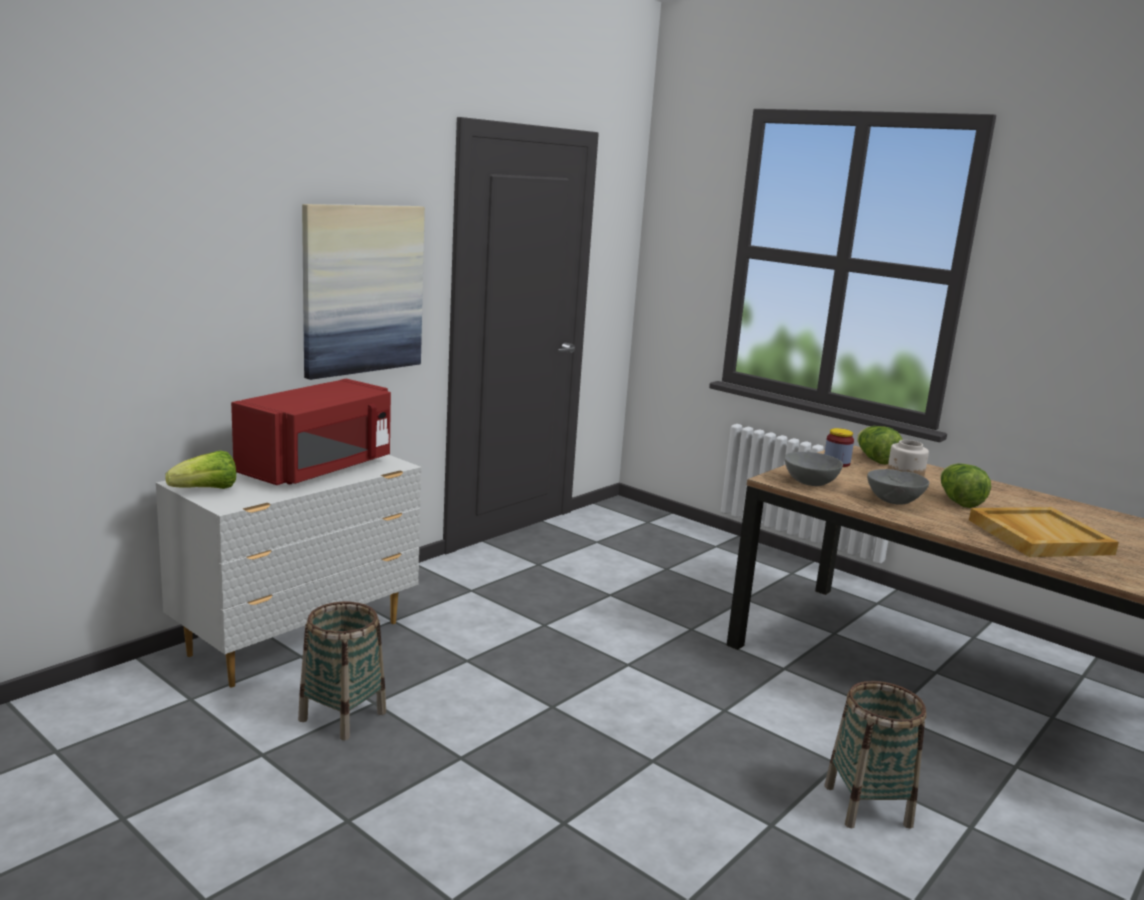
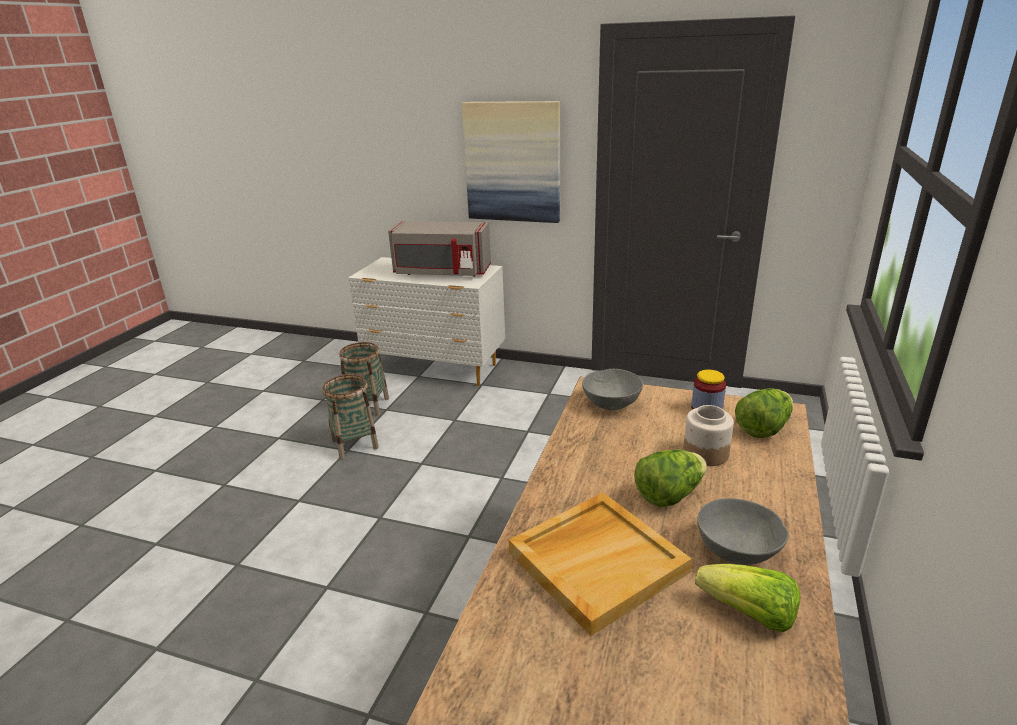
camera: 70 degrees right, 10 degrees up
(206, 490) = (380, 266): lettuce -> lettuce (749, 614)
(319, 468) = (441, 272): red microwave -> grey microwave
(867, 805) = (372, 638): basket -> basket (354, 444)
(894, 500) = (613, 453): grey bowl -> grey bowl (737, 551)

